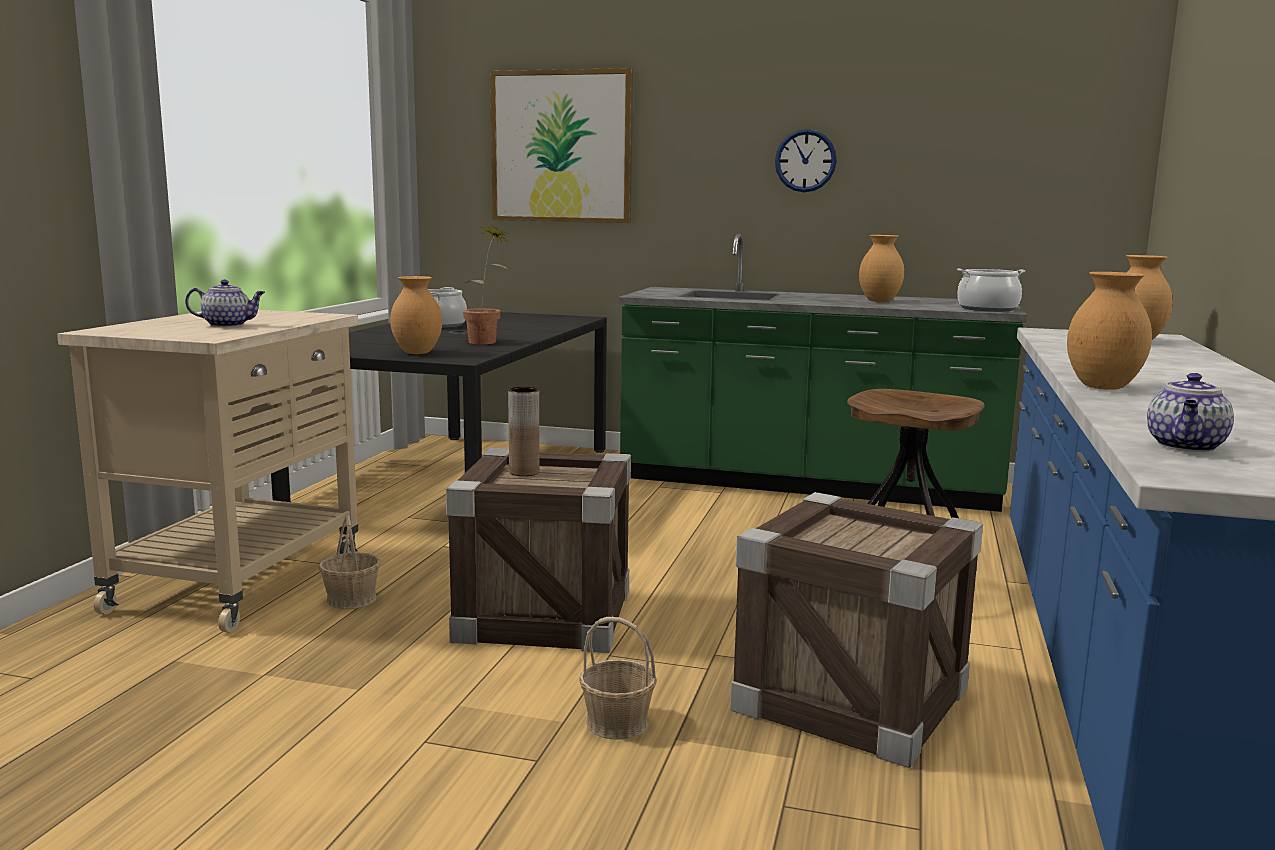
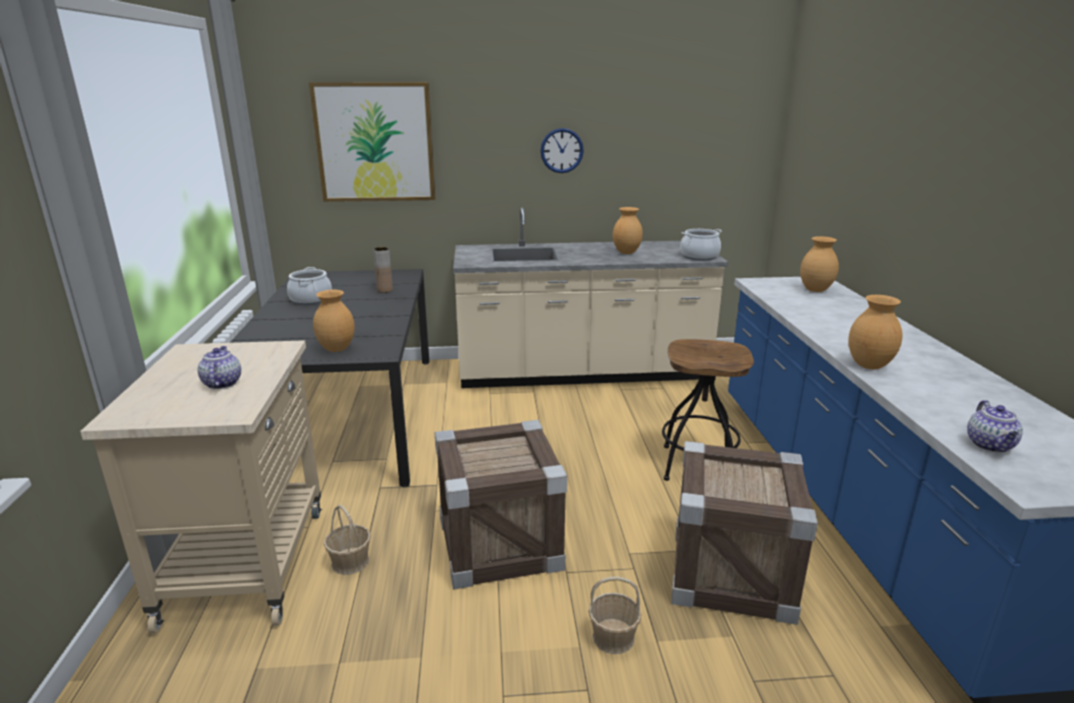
camera: 20 degrees left, 10 degrees up
(228, 325) = (222, 383): teapot -> teapot turned 75 degrees counterclockwise
(487, 341) = (372, 321): potted plant -> none
(524, 472) = (477, 452): brown vase -> brown vase (385, 290)
(808, 484) = (582, 373): green counter -> beige counter

